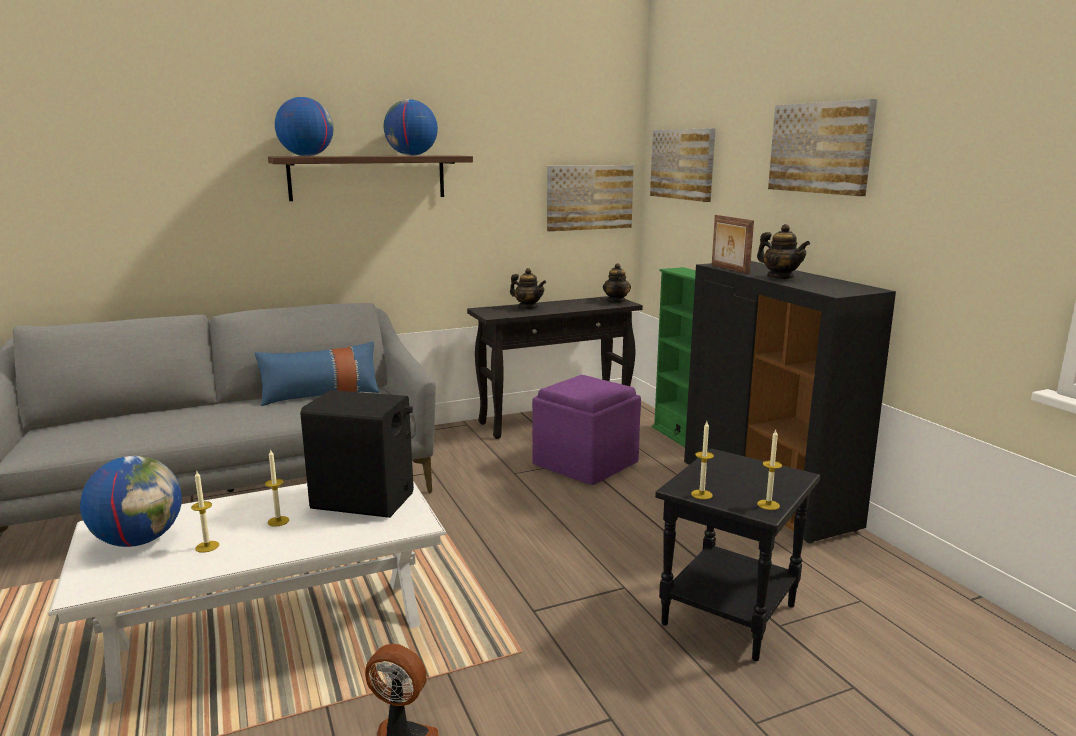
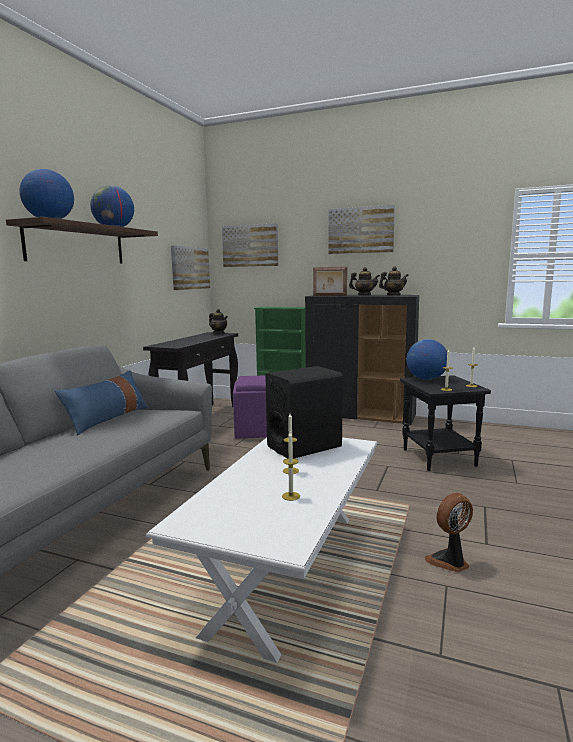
camera: 45 degrees left, 5 degrees down
(139, 540) = (236, 515): globe -> globe (426, 379)
(528, 307) = (180, 341): teapot -> teapot (393, 295)

